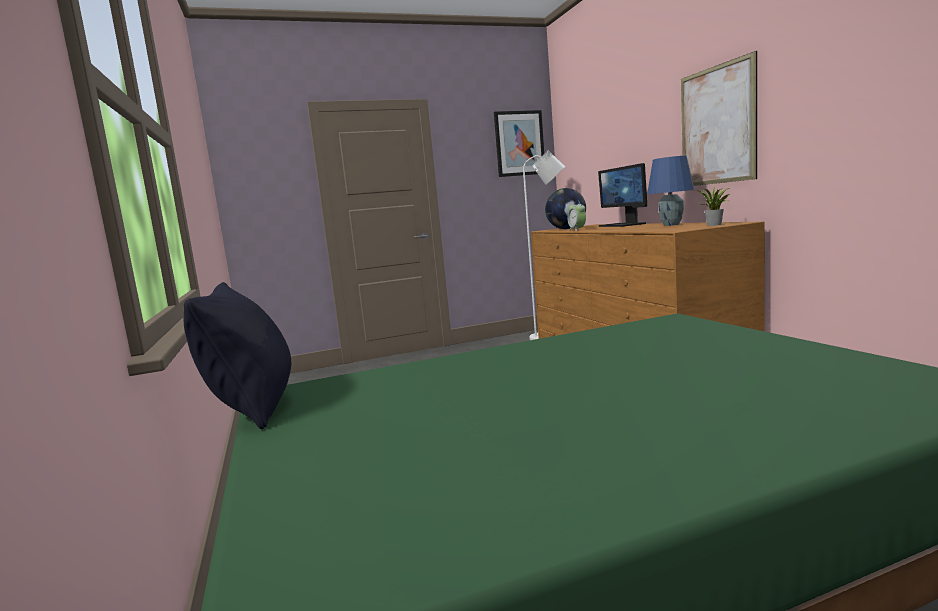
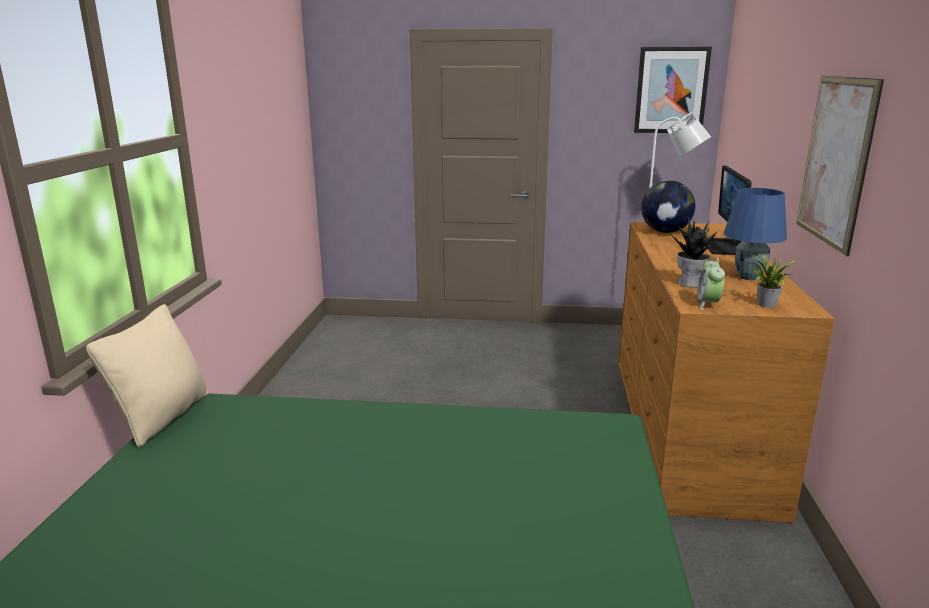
camera: 25 degrees right, 10 degrees up
(254, 408) = (162, 417): black pillow -> beige pillow
(577, 230) = (657, 245): alarm clock -> alarm clock (708, 304)
(645, 229) = (690, 283): none -> potted plant

